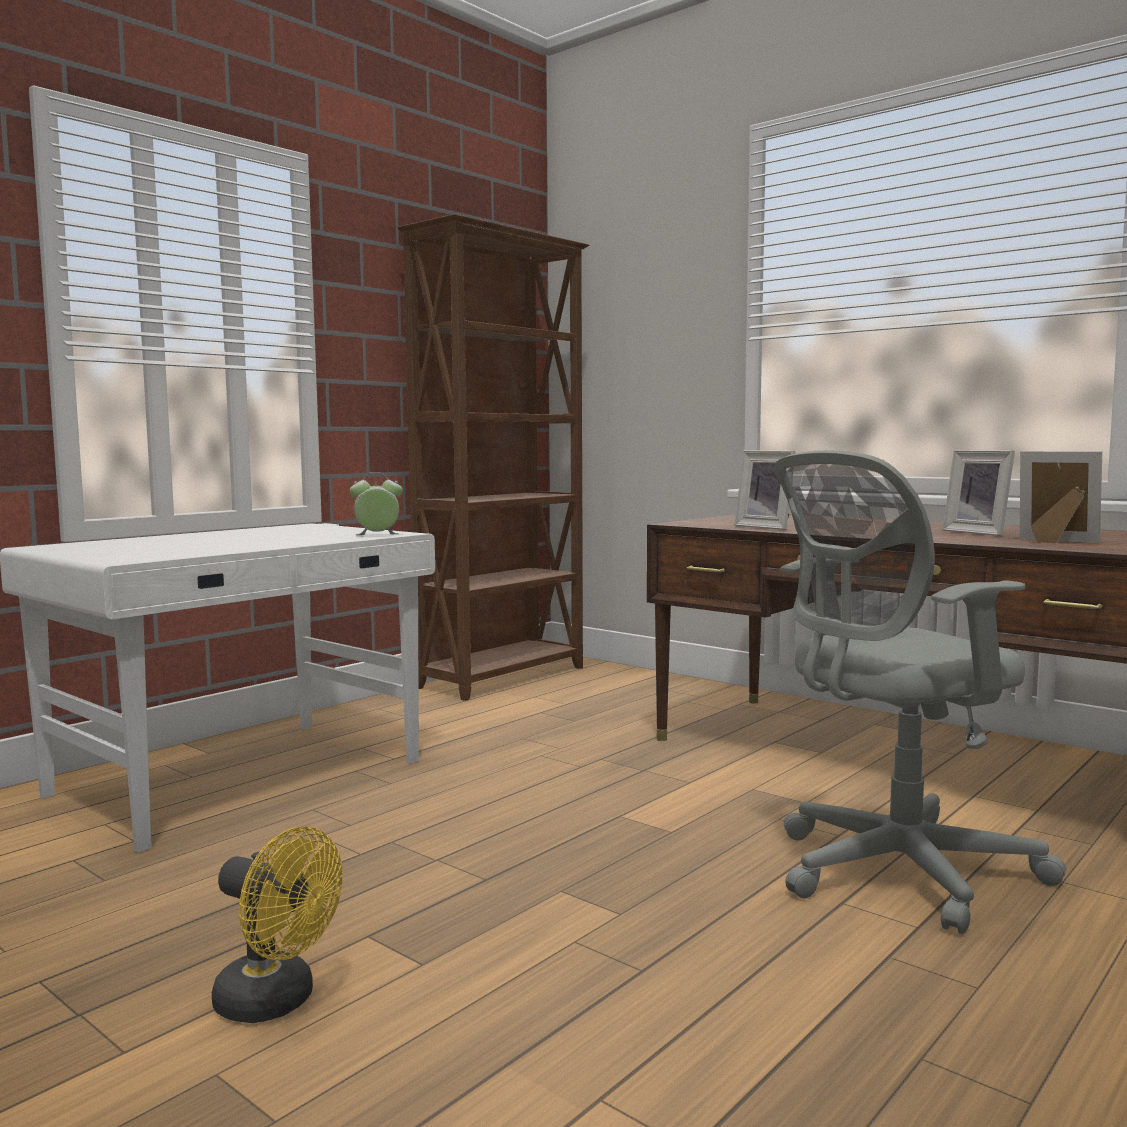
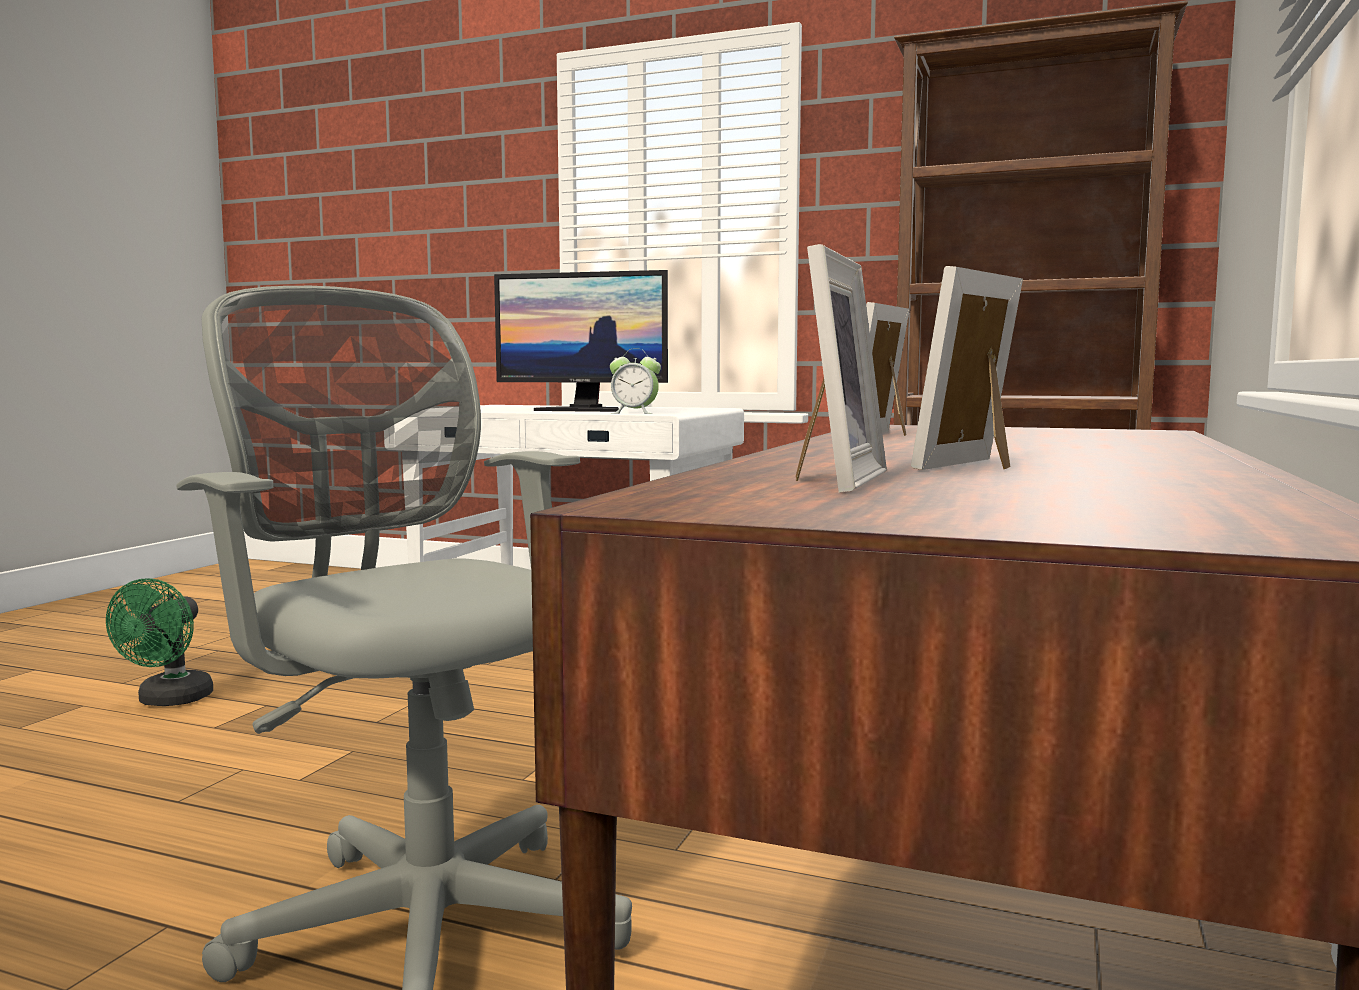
camera: 70 degrees right, 0 degrees up
(277, 1002) = (169, 701): yellow fan -> green fan
(280, 539) = (583, 410): none -> monitor
(377, 535) = (635, 413): alarm clock -> alarm clock turned 135 degrees clockwise

